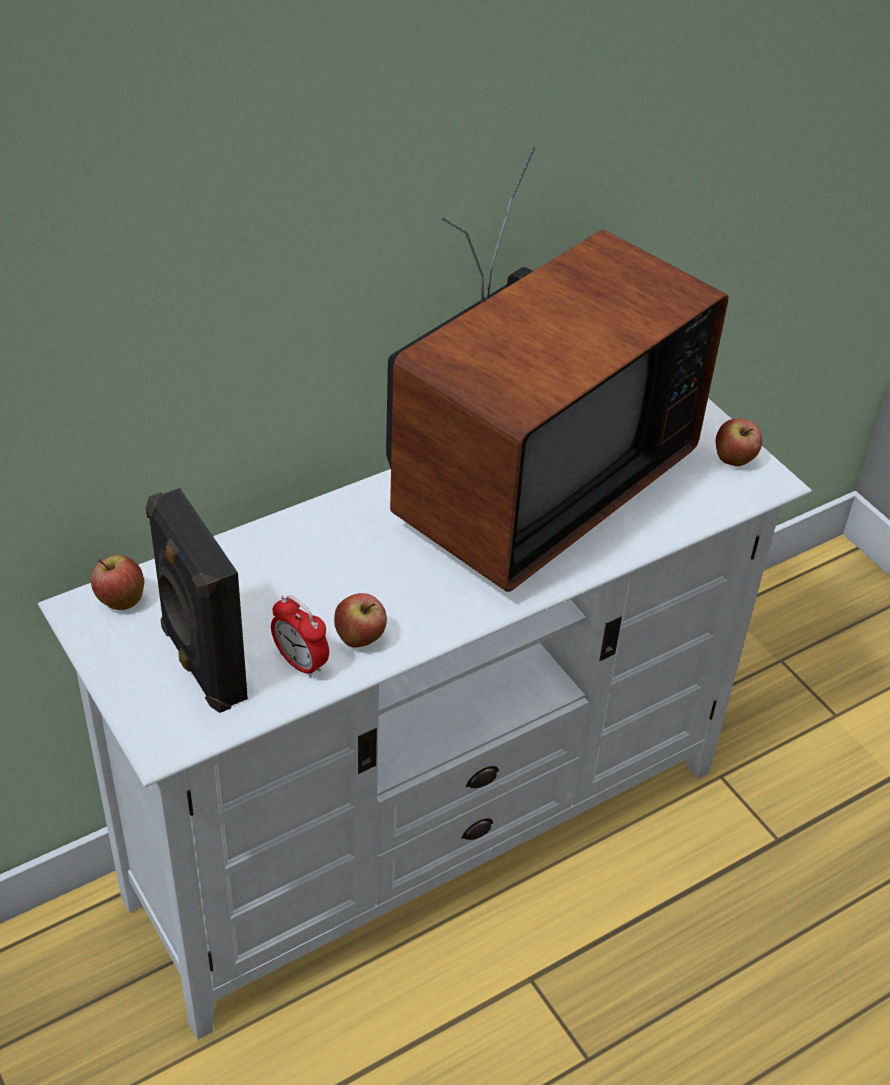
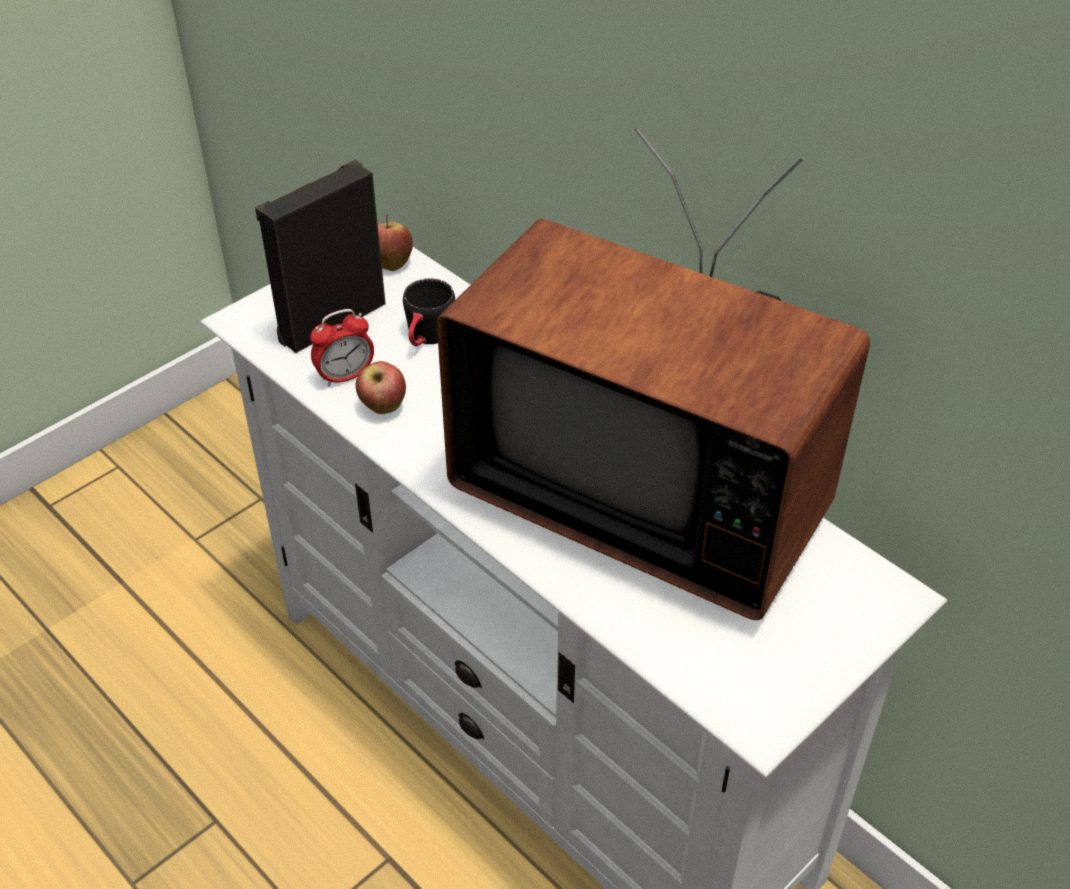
camera: 80 degrees right, 0 degrees up
(263, 591) = (427, 337): none -> black mug
(300, 662) = (345, 376): alarm clock -> alarm clock turned 150 degrees counterclockwise
(734, 460) = (779, 681): apple -> none

